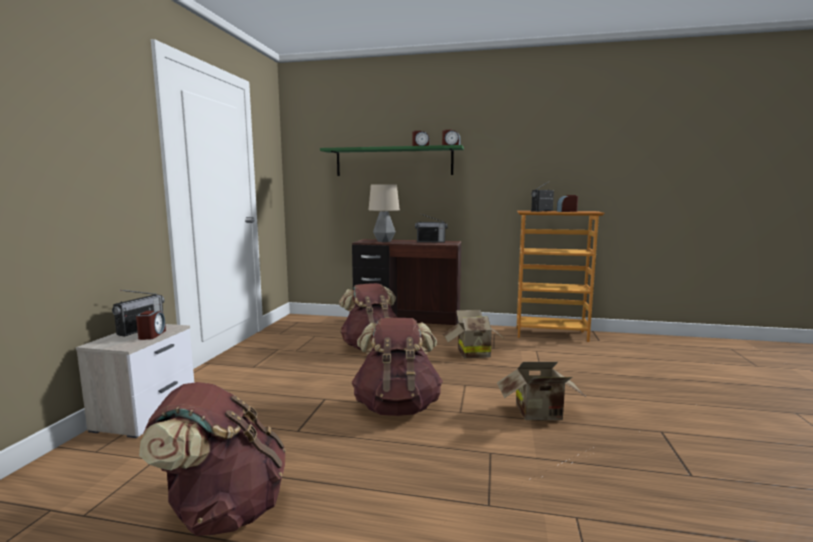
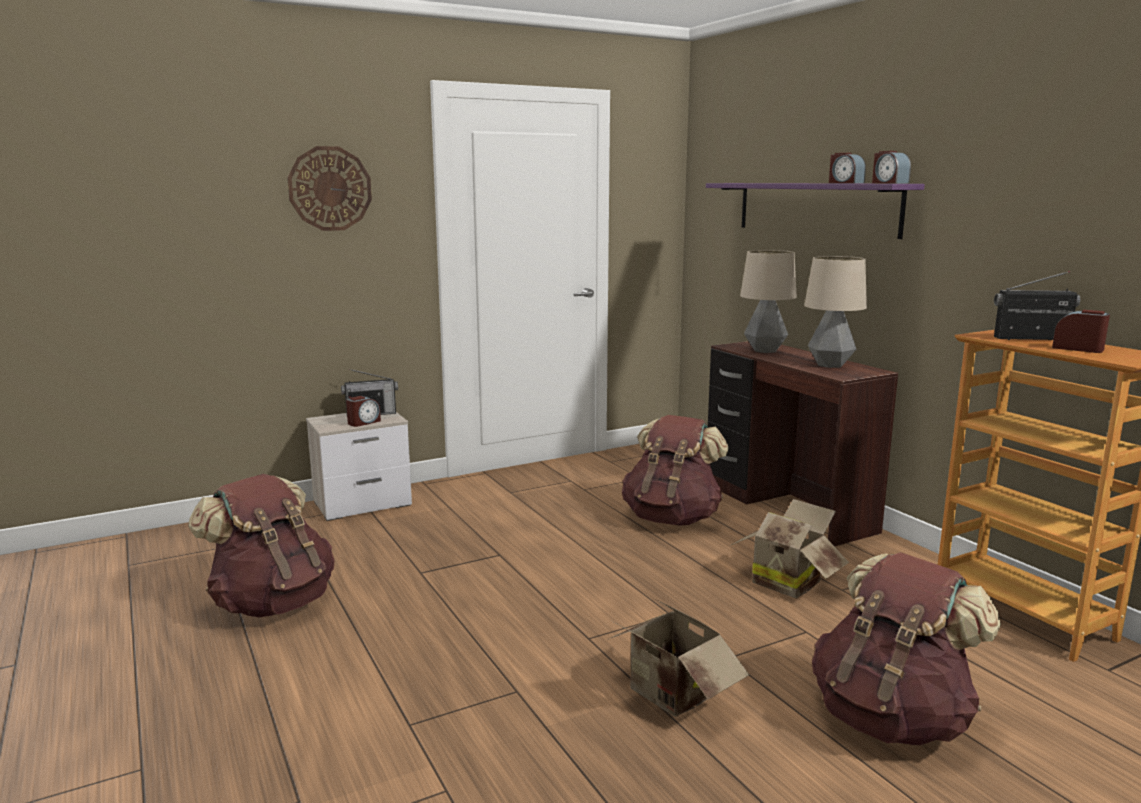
camera: 50 degrees right, 5 degrees up
(82, 116) = (330, 188): none -> wall clock
(393, 162) = (815, 208): green shelf -> purple shelf
(397, 407) = (541, 597): brown backpack -> brown backpack (891, 718)
(431, 242) = (830, 365): radio -> table lamp

